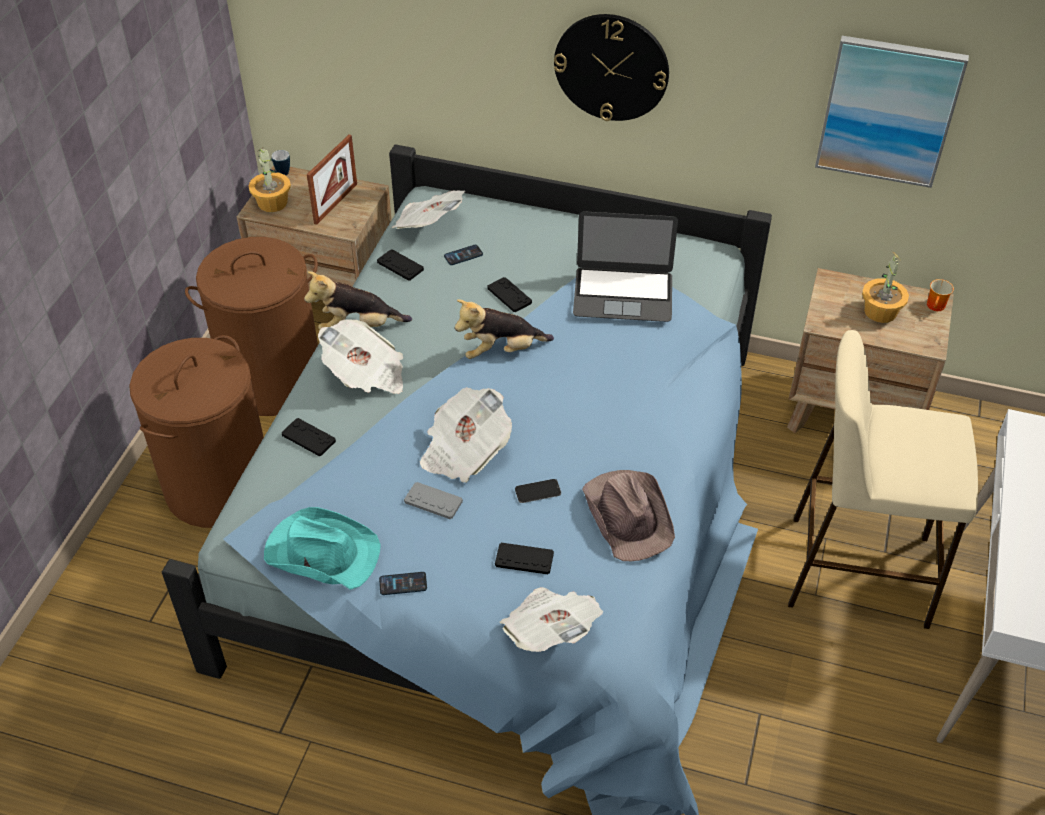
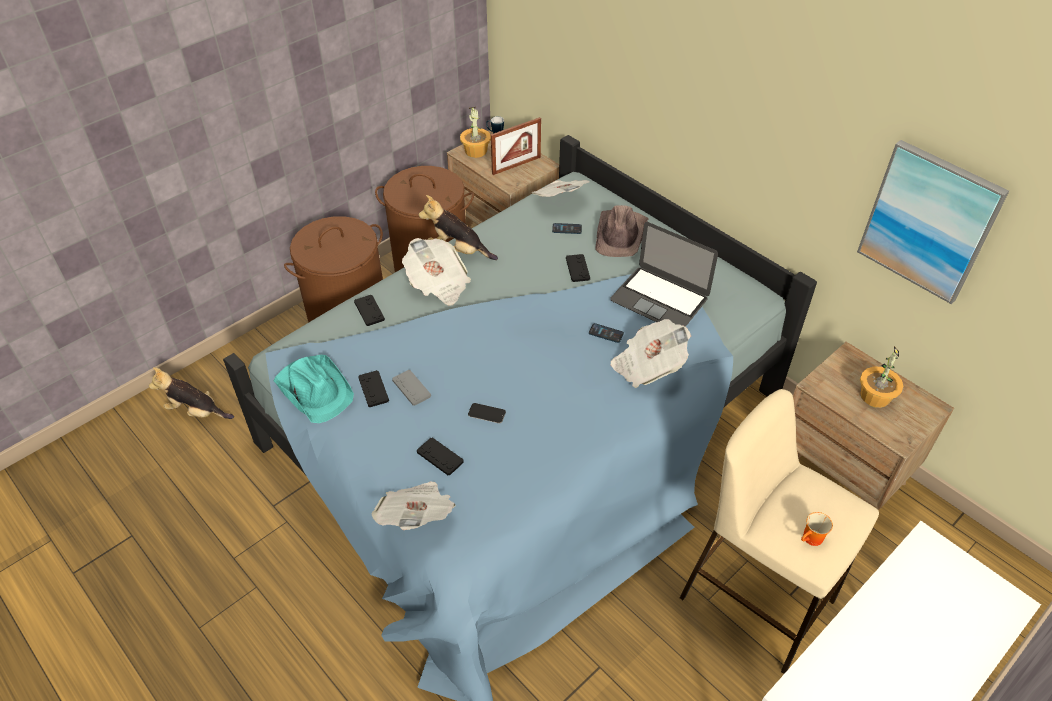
camera: 30 degrees right, 0 degrees up
(400, 266) = (518, 220): black game controller -> black game controller (373, 389)
(403, 584) = (348, 435): phone -> phone (606, 333)
(464, 451) = (459, 363): newspaper -> newspaper (648, 366)
(501, 351) = (541, 305): plush toy -> plush toy (196, 411)
(611, 67) = (719, 116): wall clock -> none
(628, 515) = (538, 460): brown hat -> brown hat (621, 234)
(936, 307) = (930, 412): mug -> mug (812, 539)

